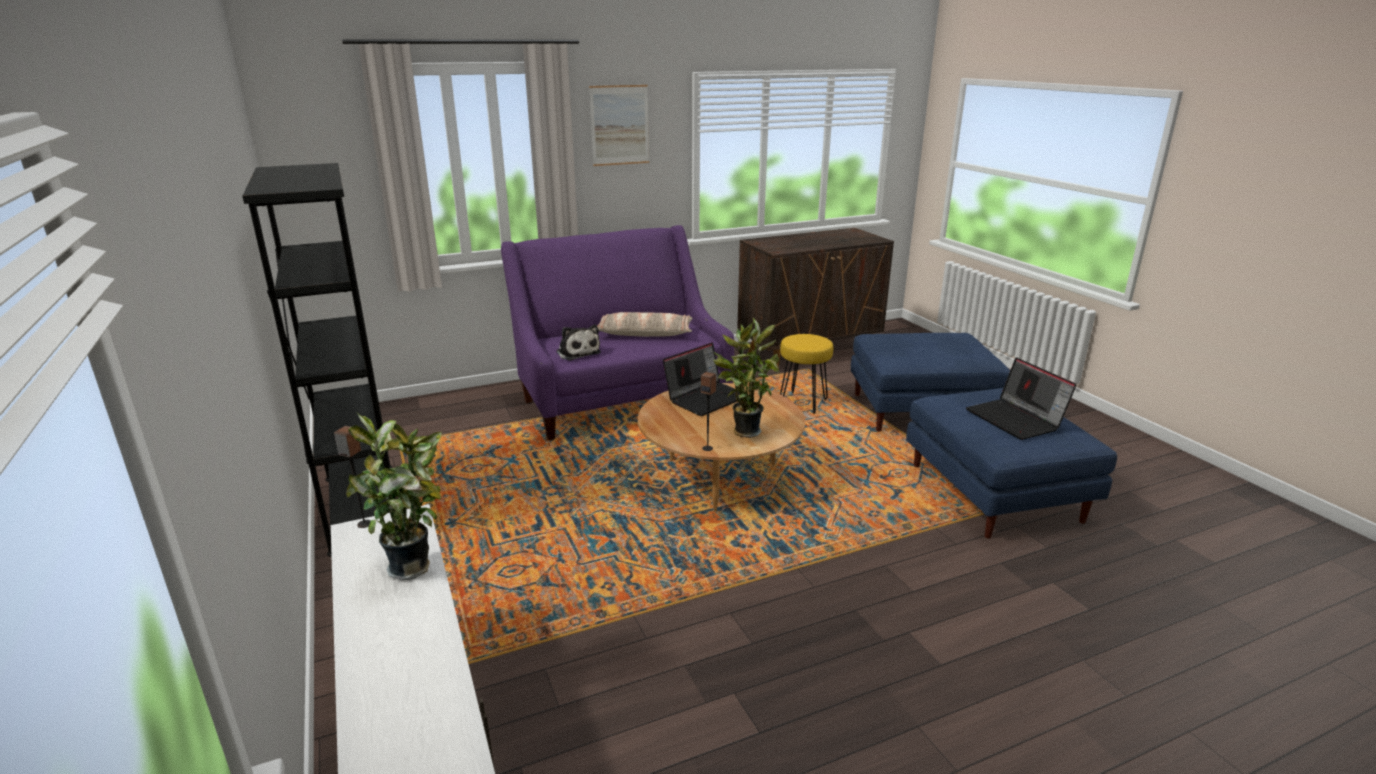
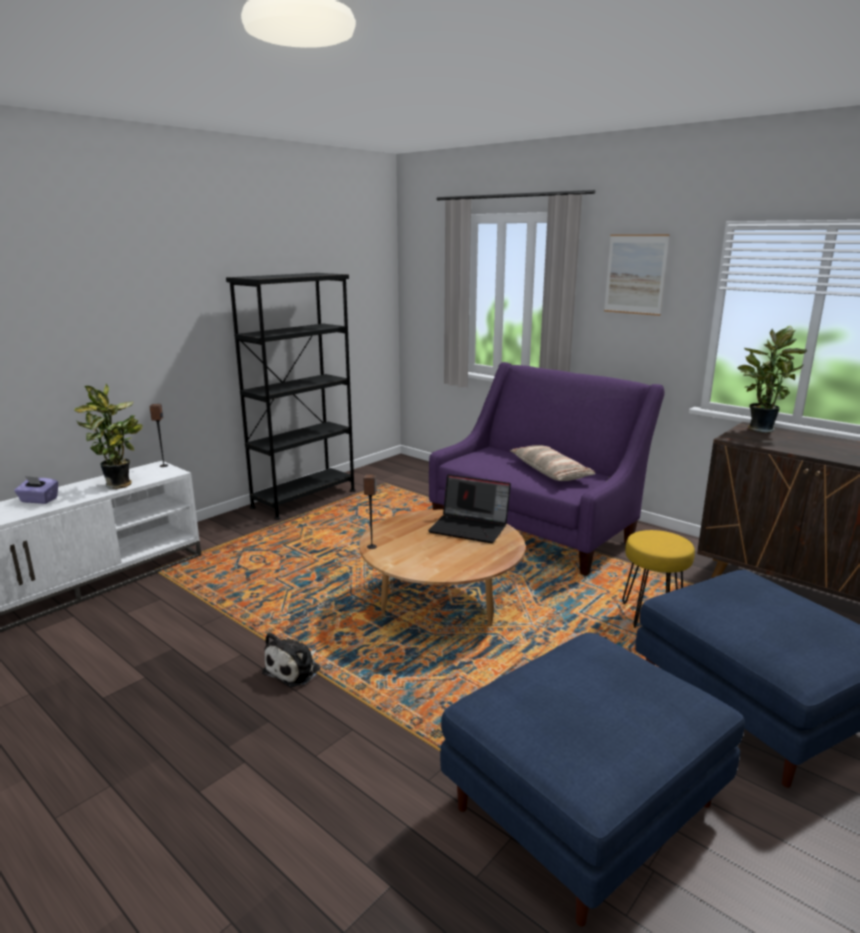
camera: 65 degrees right, 5 degrees down
(390, 654) = (39, 500): none -> purple tissue box
(577, 352) = (477, 461): plush toy -> plush toy (295, 669)
(744, 431) = (417, 555): potted plant -> potted plant (759, 429)
(1016, 420) = (581, 705): laptop -> none

